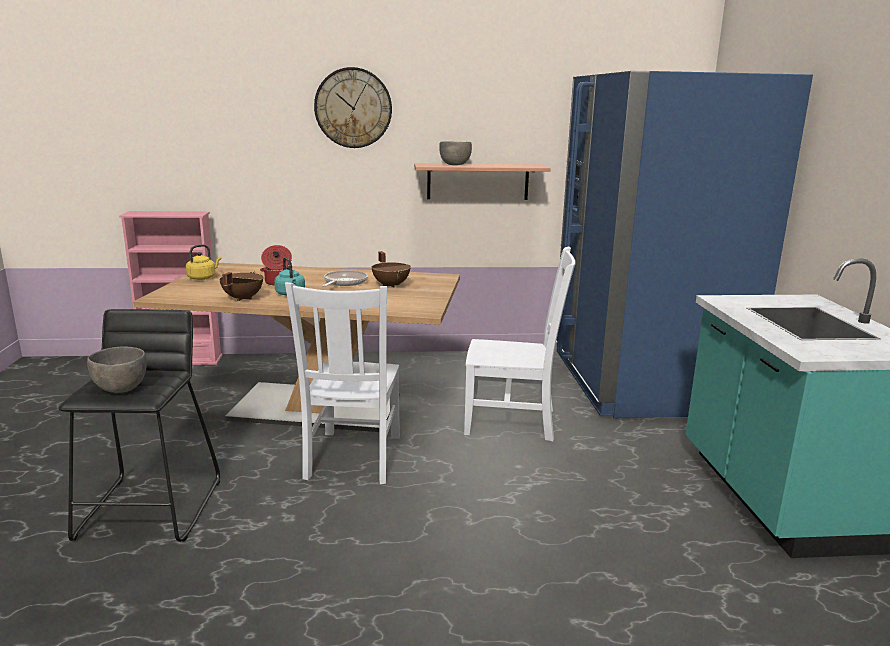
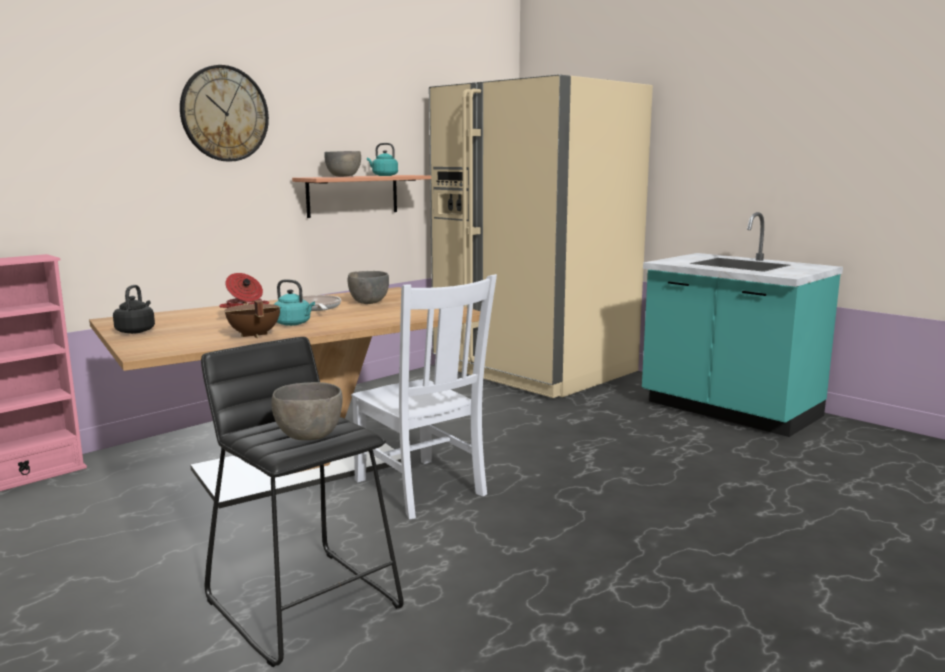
camera: 40 degrees left, 5 degrees down
(203, 278) = (136, 331): yellow kettle -> black kettle
(391, 285) = (368, 302): brown cooking pot -> grey bowl
(501, 165) = (383, 175): none -> turquoise kettle
(513, 422) = (498, 421): white chair -> none
(642, 381) = (534, 369): blue fridge -> beige fridge

